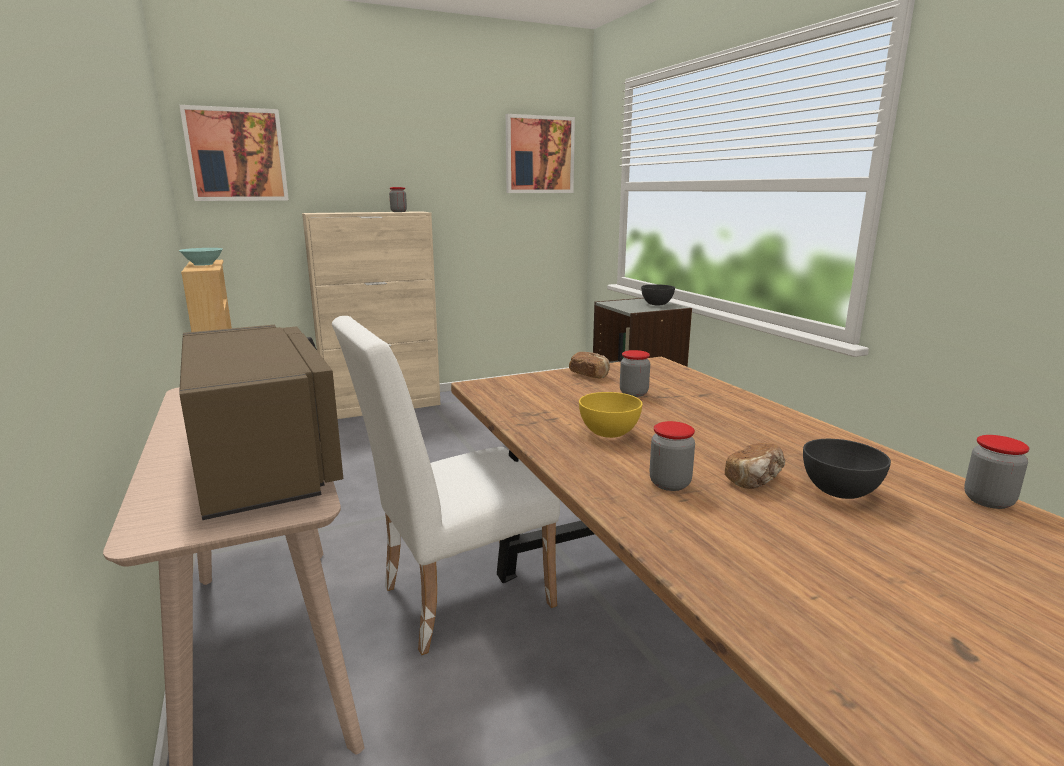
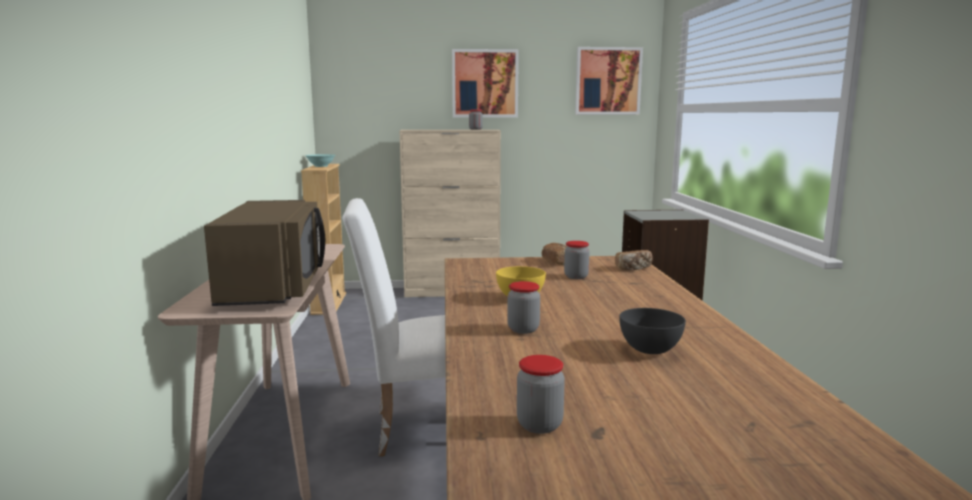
camera: 20 degrees right, 5 degrees down
(236, 155) = (358, 85): picture -> picture (485, 83)
(657, 304) = (679, 215): grey bowl -> none
(755, 480) = (592, 335): bread -> bread (633, 268)
(988, 501) = (773, 371): jar -> jar (539, 425)

